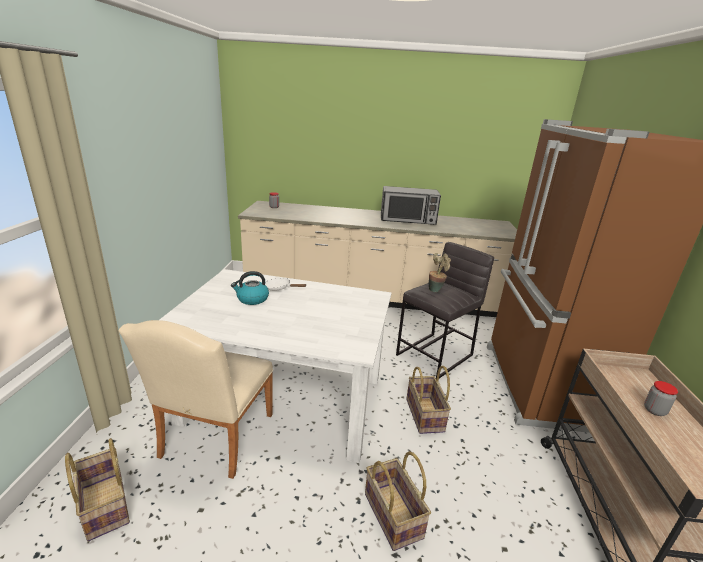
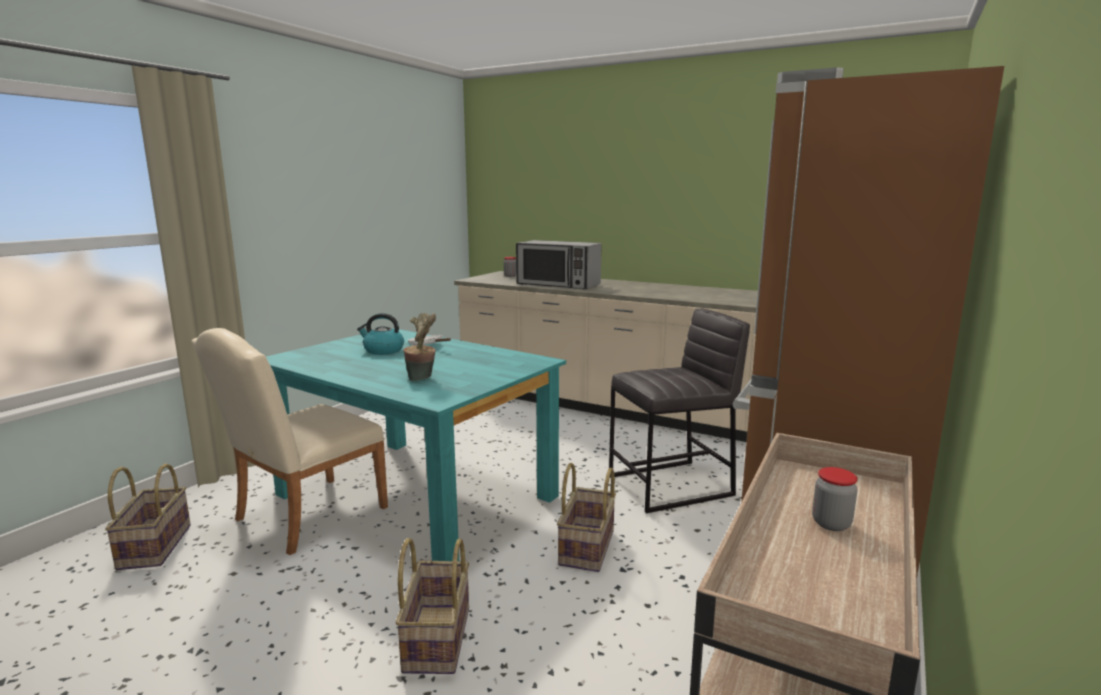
camera: 25 degrees right, 10 degrees down
(286, 398) = (419, 495): white dining table -> turquoise dining table
(408, 220) = (680, 291): microwave -> microwave (558, 285)
(436, 289) = (658, 372): potted plant -> potted plant (422, 378)

